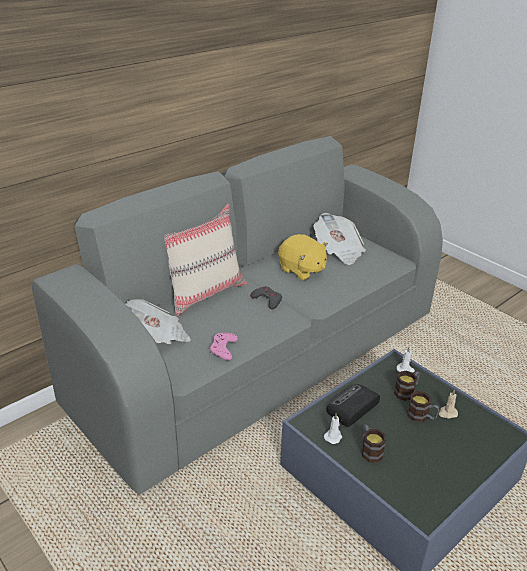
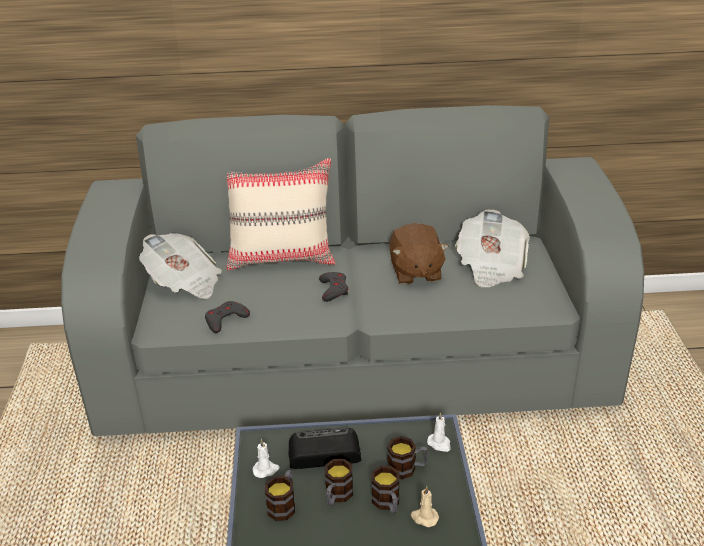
camera: 40 degrees right, 0 degrees up
(223, 348) = (225, 320): pink game controller -> grey game controller
(301, 270) = (415, 272): yellow plush toy -> brown plush toy
(391, 428) = (337, 496): none -> mug

